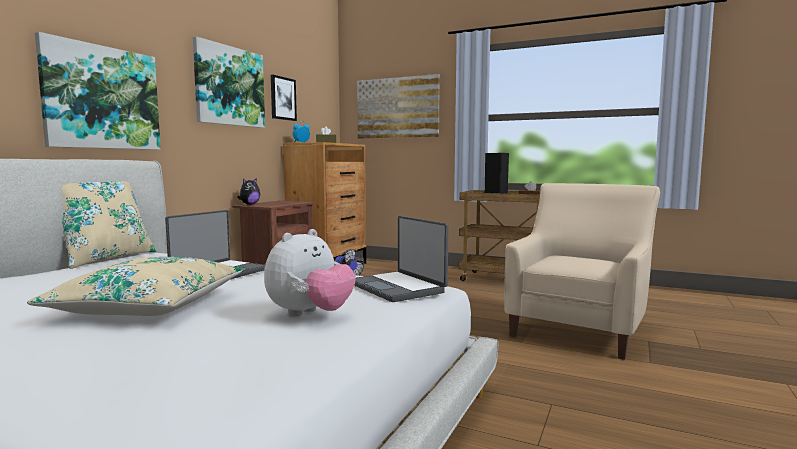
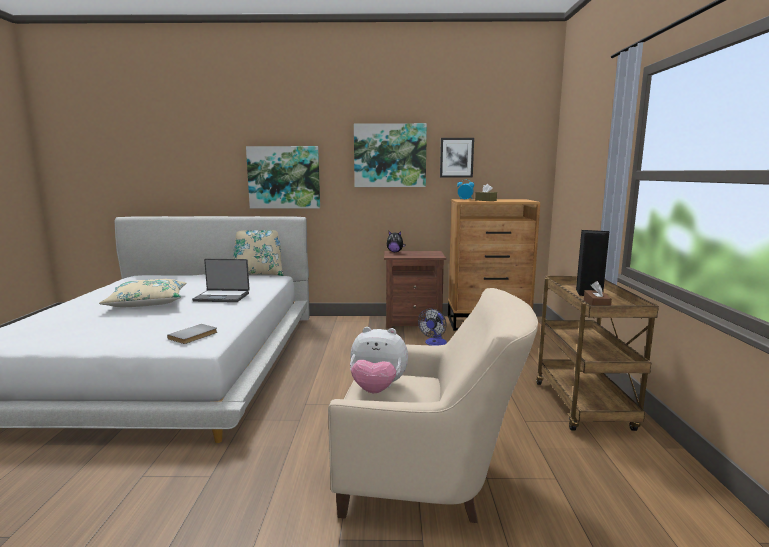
camera: 65 degrees right, 5 degrees up
(310, 314) = (131, 329): plush toy -> plush toy (377, 389)
(397, 108) = (584, 158): picture -> none
(398, 288) = (194, 336): laptop -> grey book

